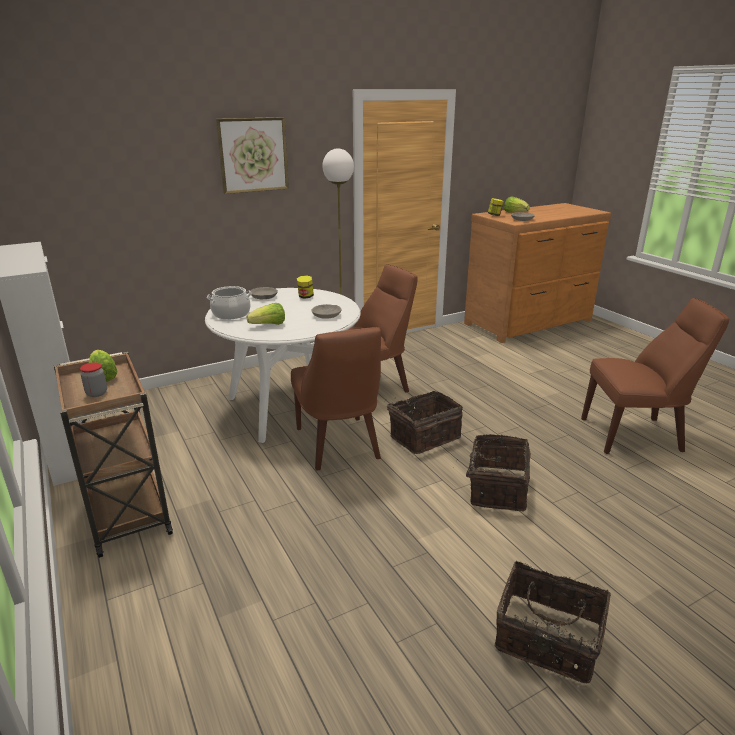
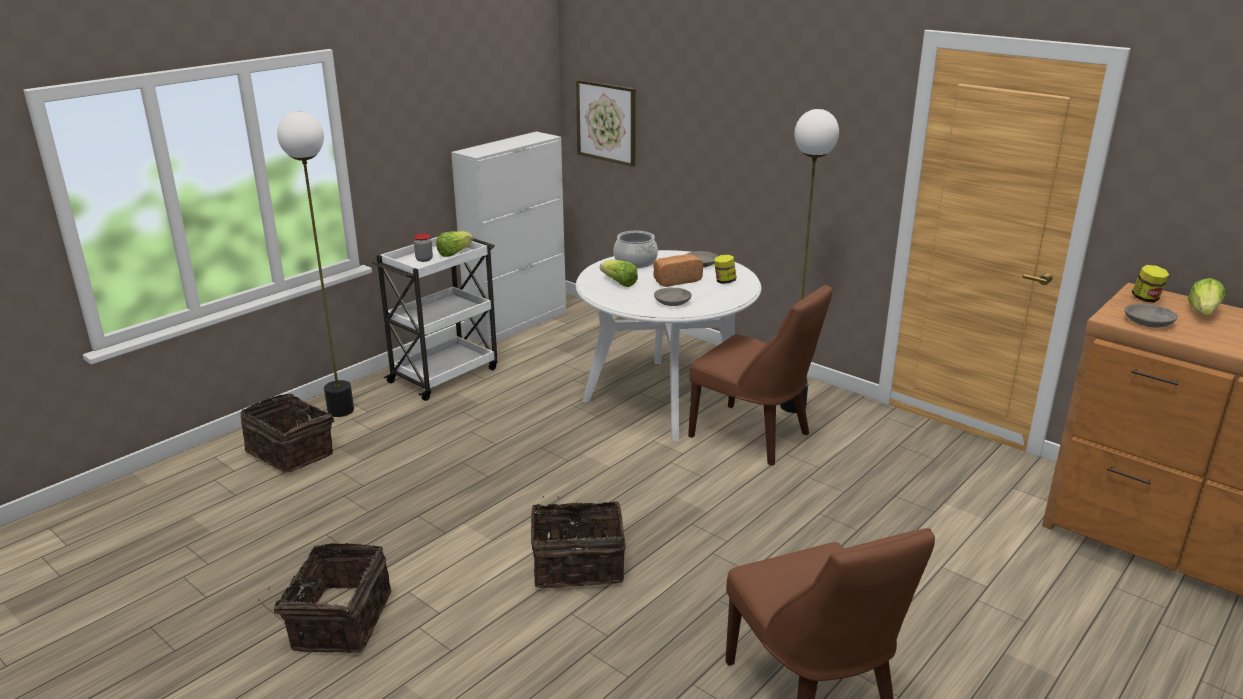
camera: 70 degrees right, 0 degrees up
(127, 512) = (445, 374): brown cart -> white cart
(128, 608) = (341, 410): none -> floor lamp
(253, 155) = (777, 96): picture -> picture (607, 122)
(286, 308) = (675, 280): none -> bread
(339, 445) = (605, 444): brown chair -> none
(423, 436) = (663, 496): basket -> basket (292, 452)

